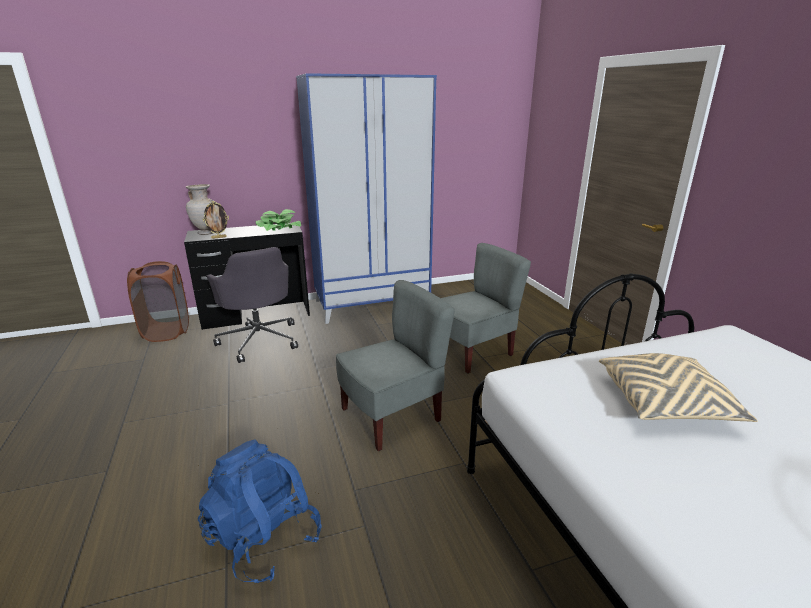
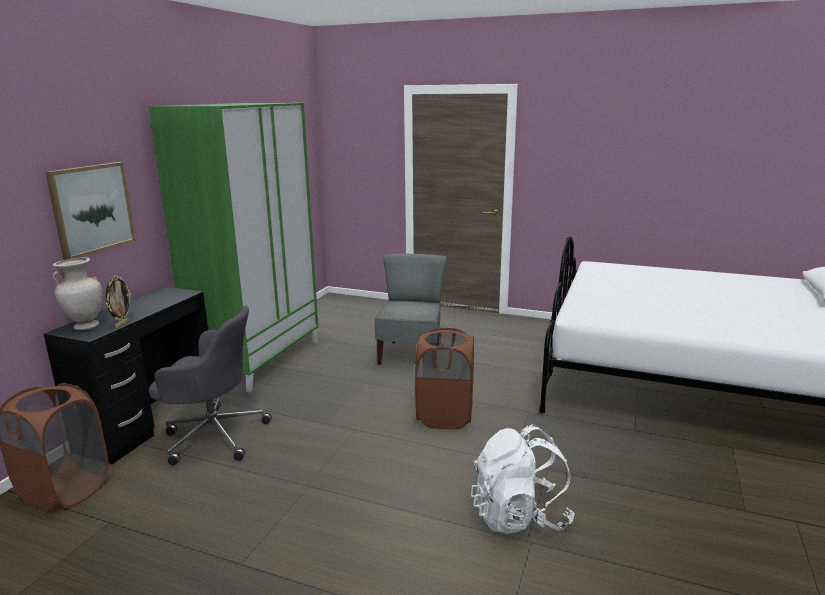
camera: 50 degrees left, 5 degrees down
(235, 152) = (91, 209): none -> picture
(264, 539) = (519, 516): blue backpack -> white backpack
(278, 227) = (161, 296): potted plant -> none
(372, 304) = (258, 359): blue wardrobe -> green wardrobe
(392, 416) = (445, 416): grey chair -> brown laundry basket
(666, 404) = (640, 300): beige pillow -> none

